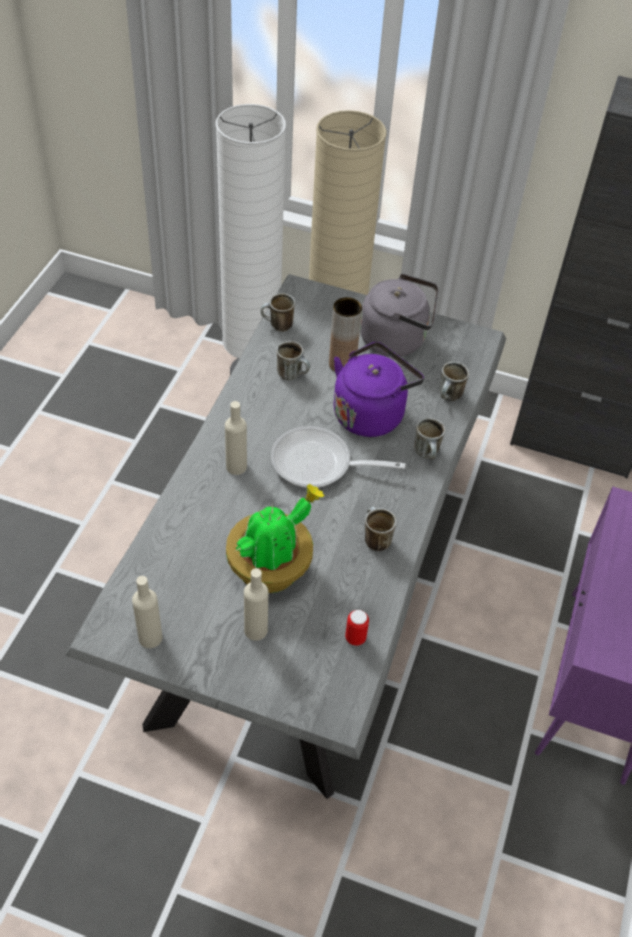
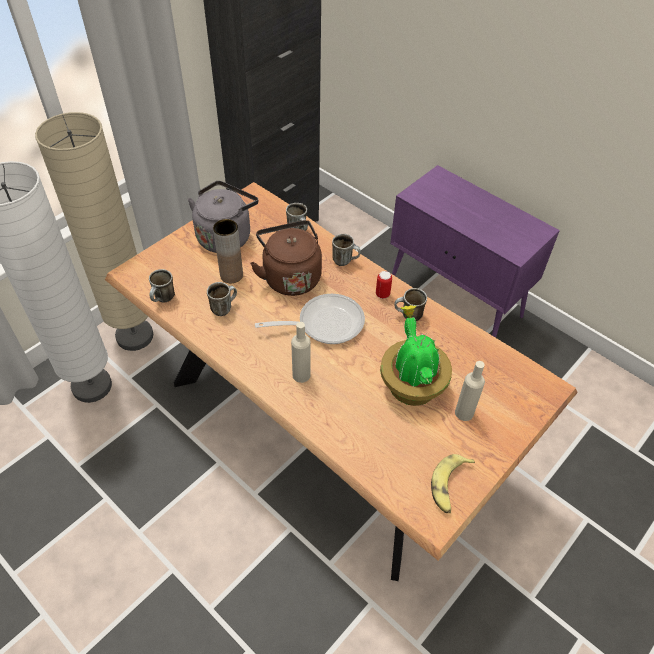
camera: 65 degrees left, 0 degrees up
(150, 637) = (449, 486): beige bottle -> banana
(306, 594) = (323, 426): grey dining table -> brown dining table
(318, 464) = (324, 323): frying pan -> frying pan turned 135 degrees counterclockwise
(355, 638) = (489, 356): can -> can (382, 294)
(371, 413) = (290, 276): purple kettle -> brown kettle

